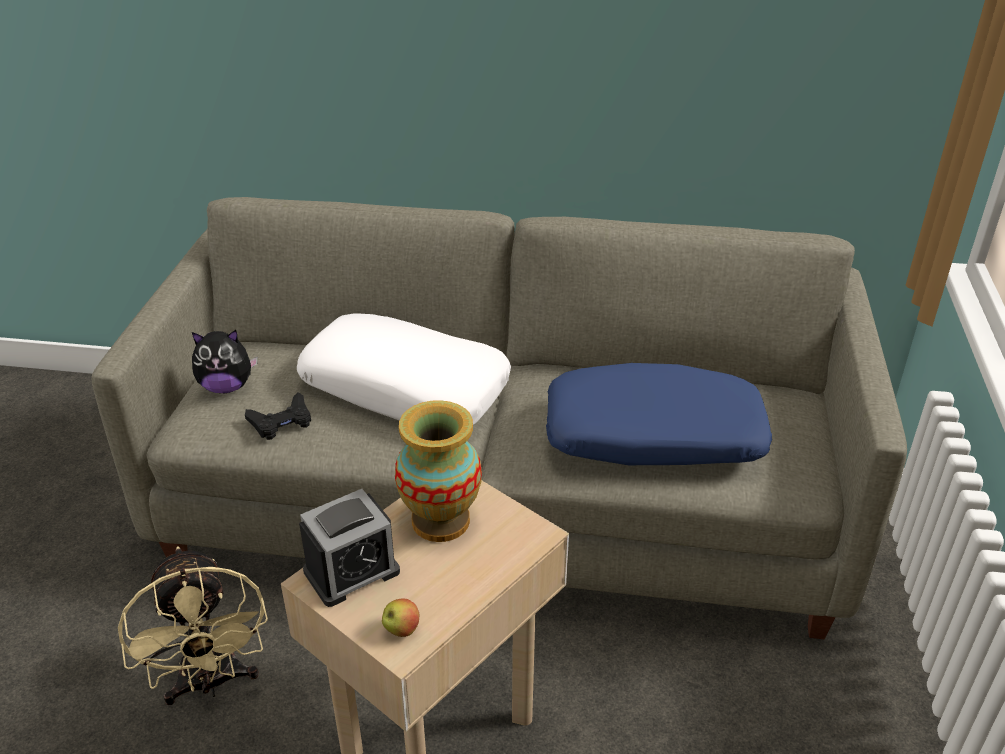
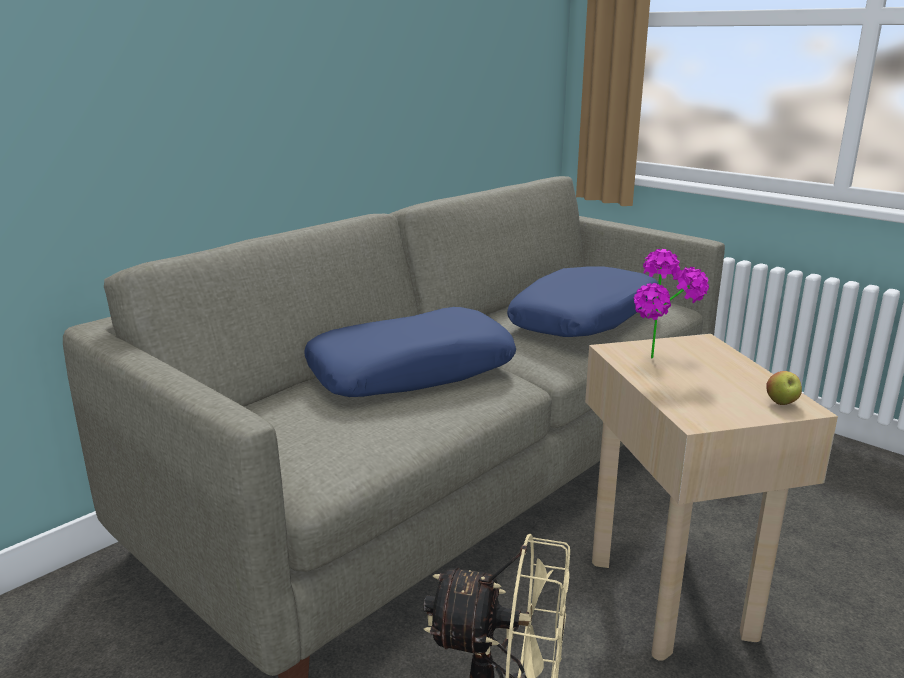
camera: 55 degrees left, 15 degrees down
(227, 387) = (279, 442): plush toy -> none
(281, 422) = (382, 429): black game controller -> none
(351, 571) = (696, 404): alarm clock -> none
(406, 387) = (411, 371): white pillow -> blue pillow
(441, 521) = (661, 363): vase -> potted plant

